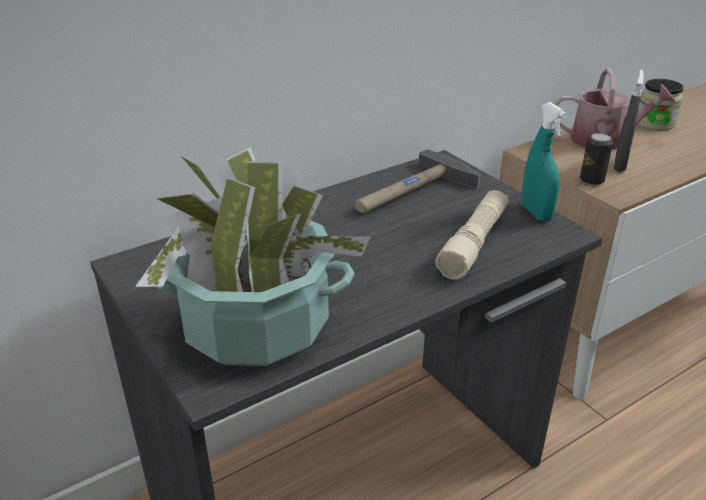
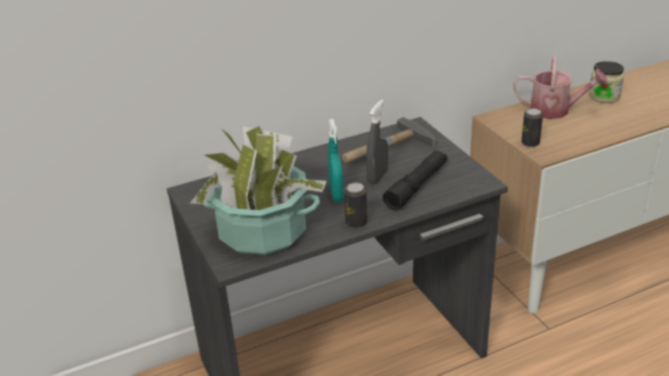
camera: 10 degrees right, 0 degrees up
(402, 302) = (356, 223): none -> can
(474, 243) = (416, 186): beige flashlight -> black flashlight
(536, 213) = (468, 167): turquoise spray bottle -> turquoise spray bottle (336, 195)
(620, 165) = (558, 131): grey spray bottle -> grey spray bottle (377, 177)

